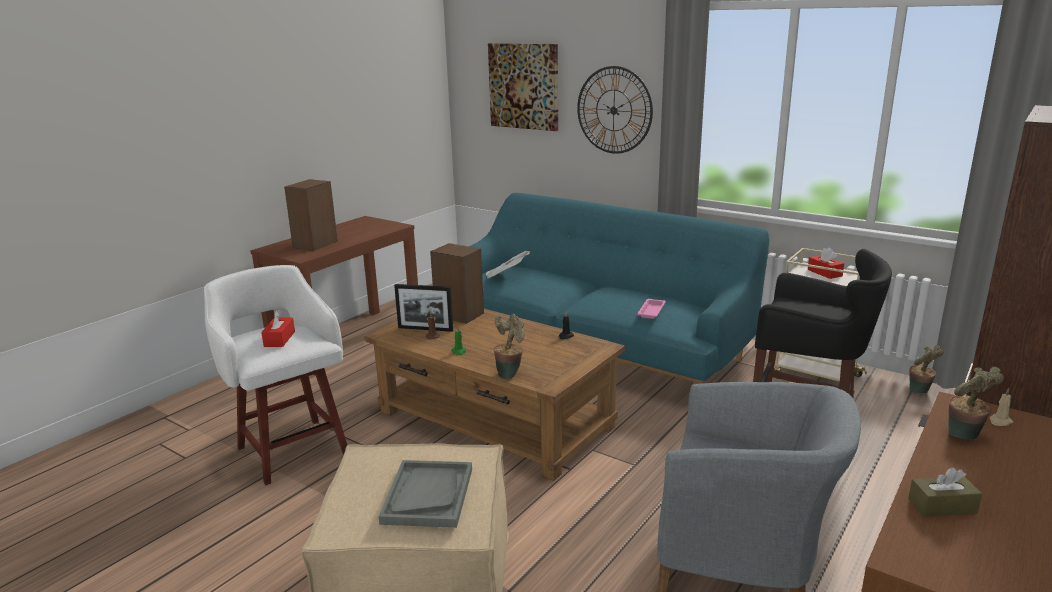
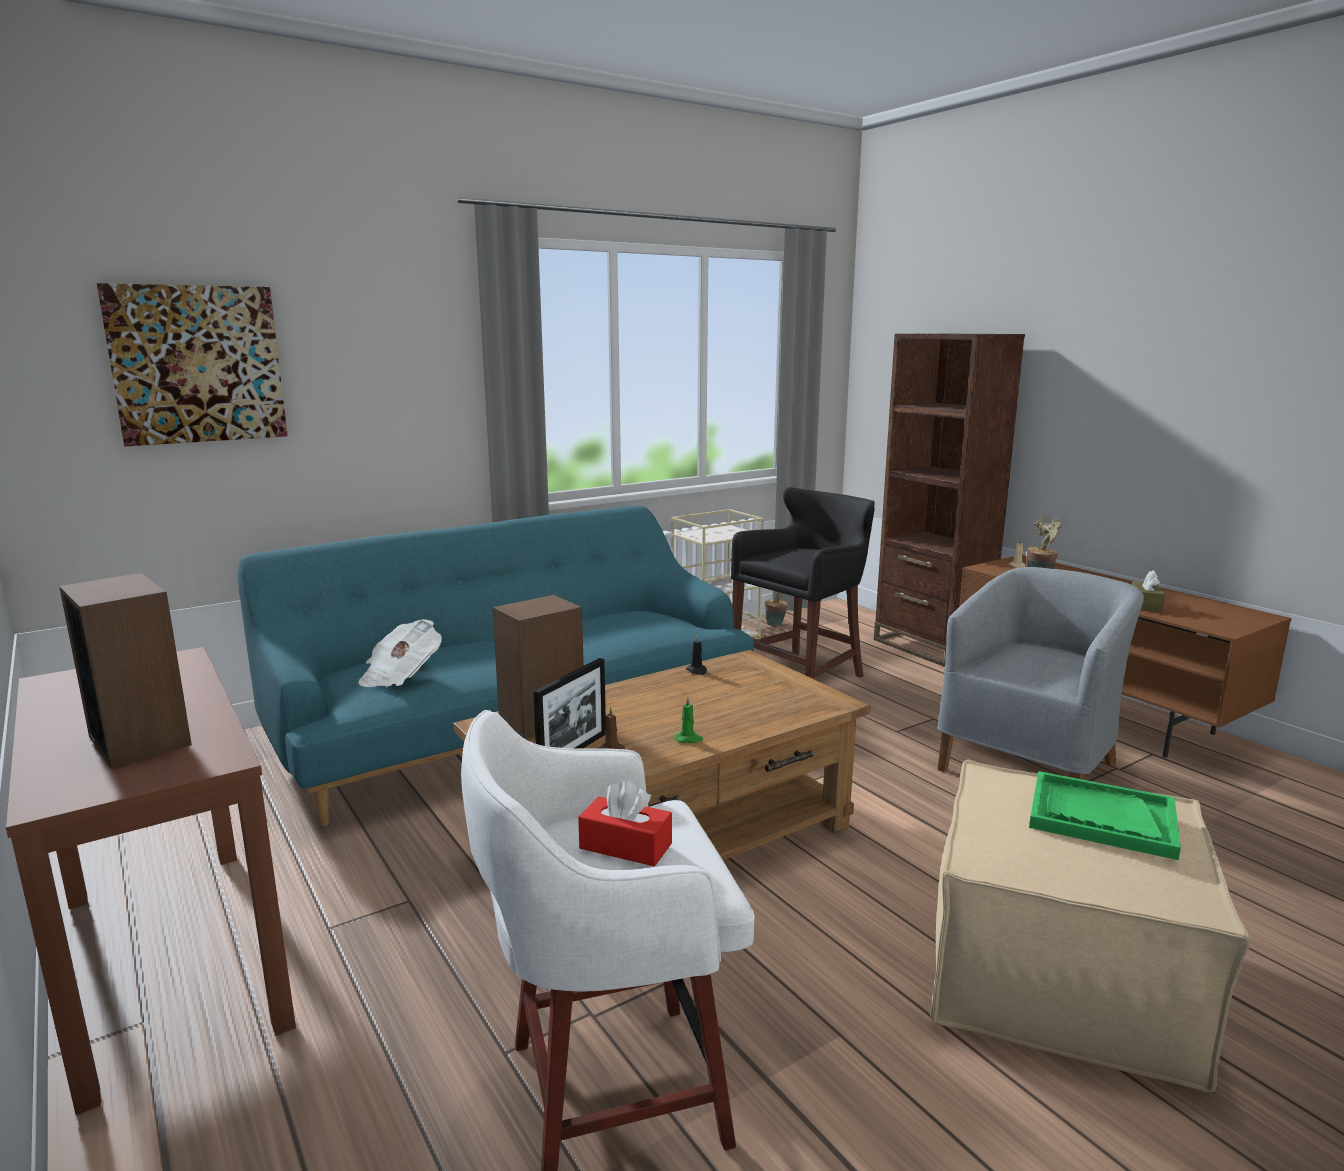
camera: 70 degrees left, 5 degrees down
(428, 495) = (1101, 818): grey tray -> green tray
(510, 373) = (789, 717): potted plant -> none
(614, 110) = (389, 390): wall clock -> none
(651, 311) = (646, 625): pink tray -> none
(824, 273) = (713, 533): red tissue box -> none

